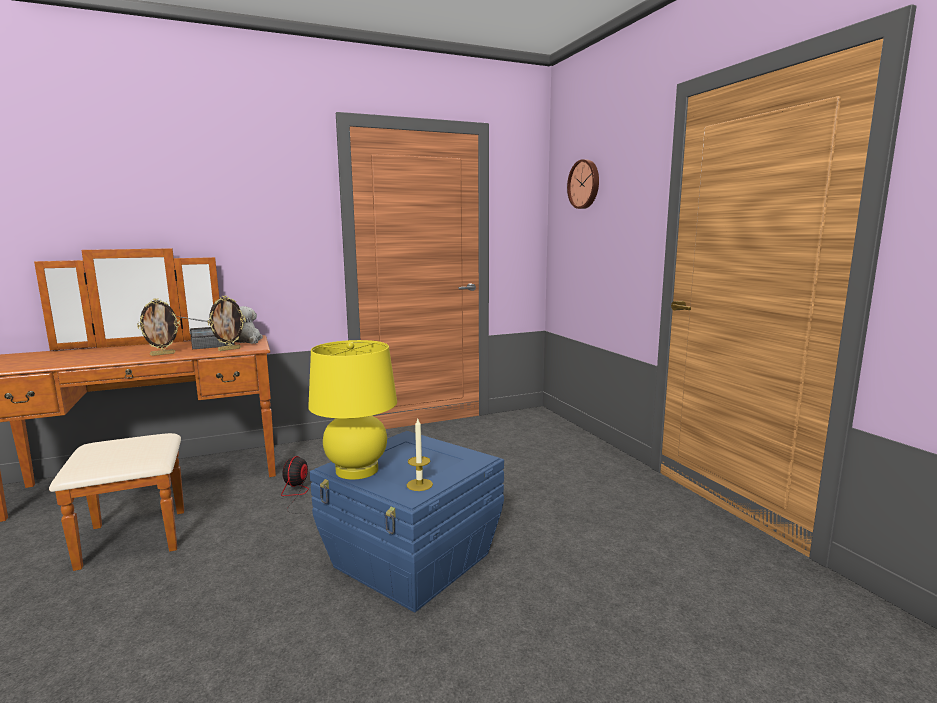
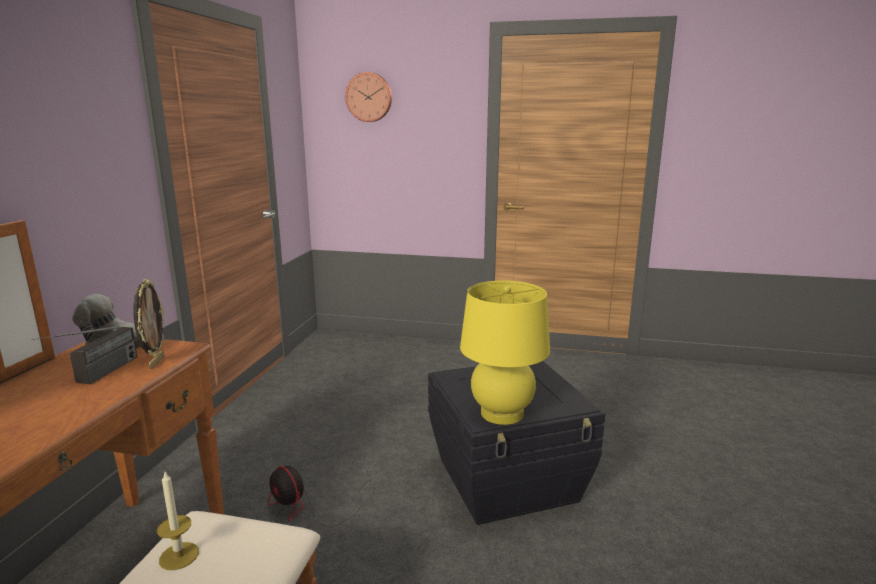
camera: 55 degrees left, 5 degrees up
(163, 354) = (75, 407): picture frame -> none
(412, 561) = (508, 480): blue storage box -> black storage box
(419, 485) = (560, 396): candle -> candle (179, 556)

